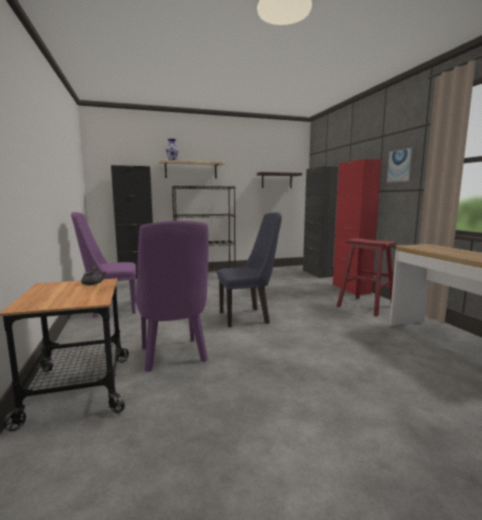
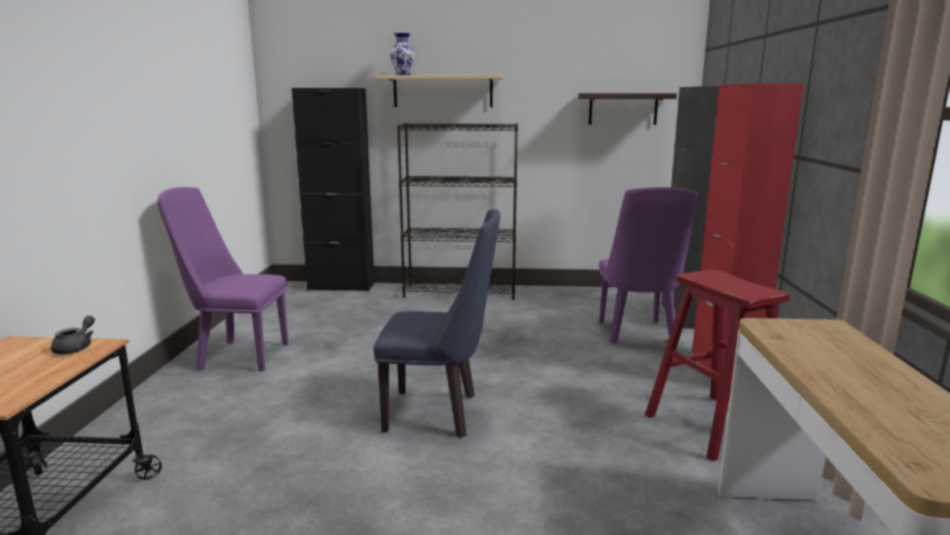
camera: 20 degrees right, 5 degrees up
(174, 357) = (230, 486): purple chair -> purple chair (638, 334)
(400, 165) = (838, 104): picture -> none

